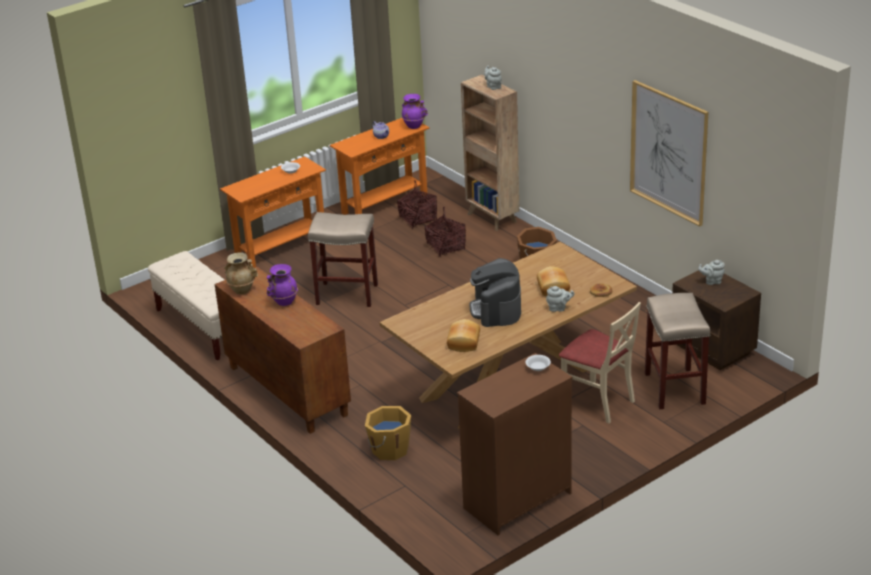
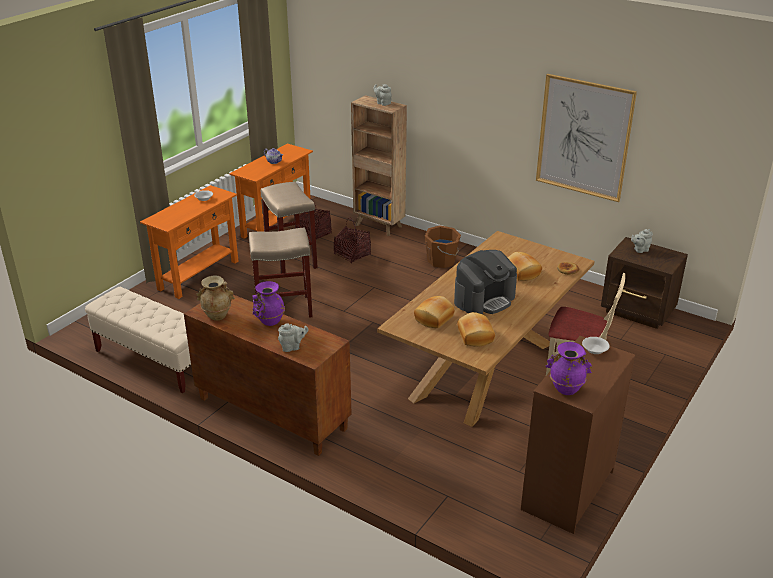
camera: 20 degrees left, 0 degrees up
(389, 449) = (409, 458): orange bucket -> none
(414, 125) = (298, 150): purple vase -> purple vase (566, 388)
(437, 321) = (434, 319): none -> bread
(496, 310) = (484, 300): coffee machine -> coffee machine turned 105 degrees counterclockwise
(558, 308) = (541, 290): grey teapot -> grey teapot (292, 347)
(674, 388) = (631, 351): beige stool -> beige stool (290, 260)

